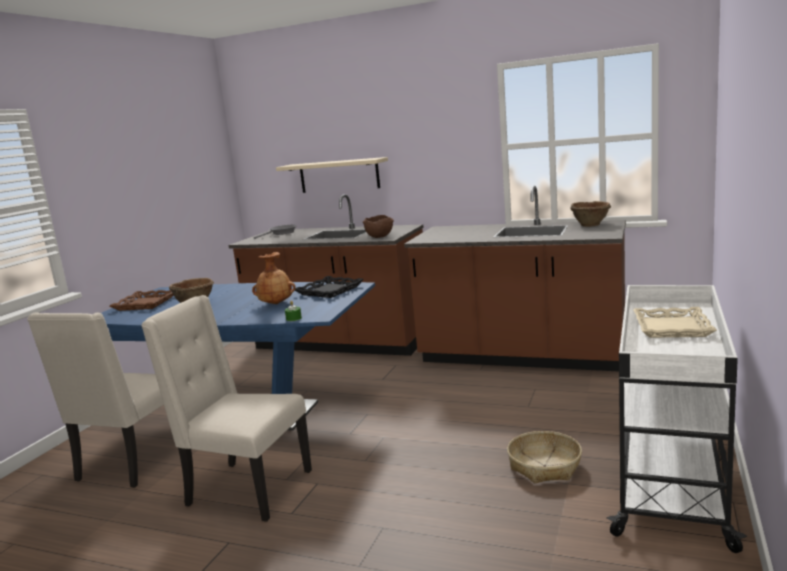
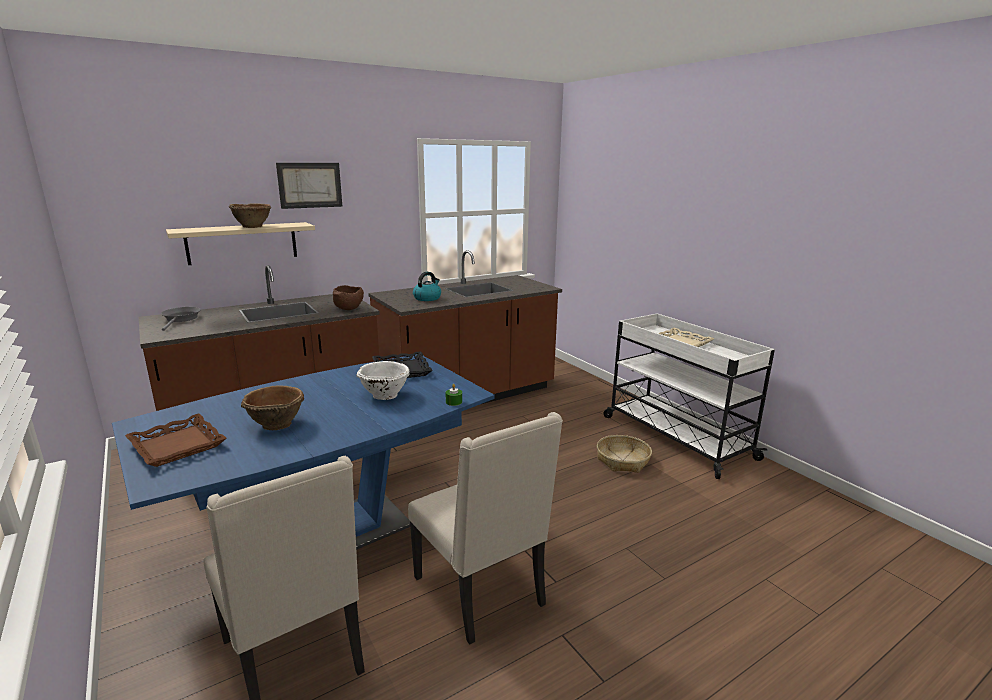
camera: 55 degrees left, 5 degrees up
(246, 489) = (482, 592): beige chair -> beige chair turned 90 degrees counterclockwise
(276, 304) = (384, 395): brown vase -> white bowl
(391, 123) = (310, 185): none -> picture
(459, 234) = (427, 298): none -> kettle
(590, 225) = (507, 280): brown bowl -> brown bowl (253, 226)

